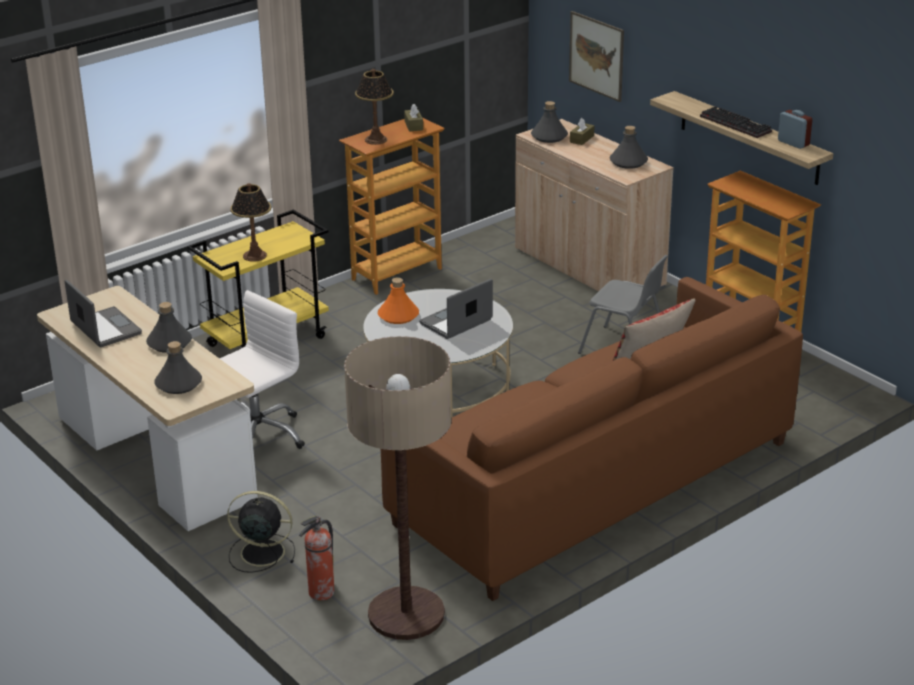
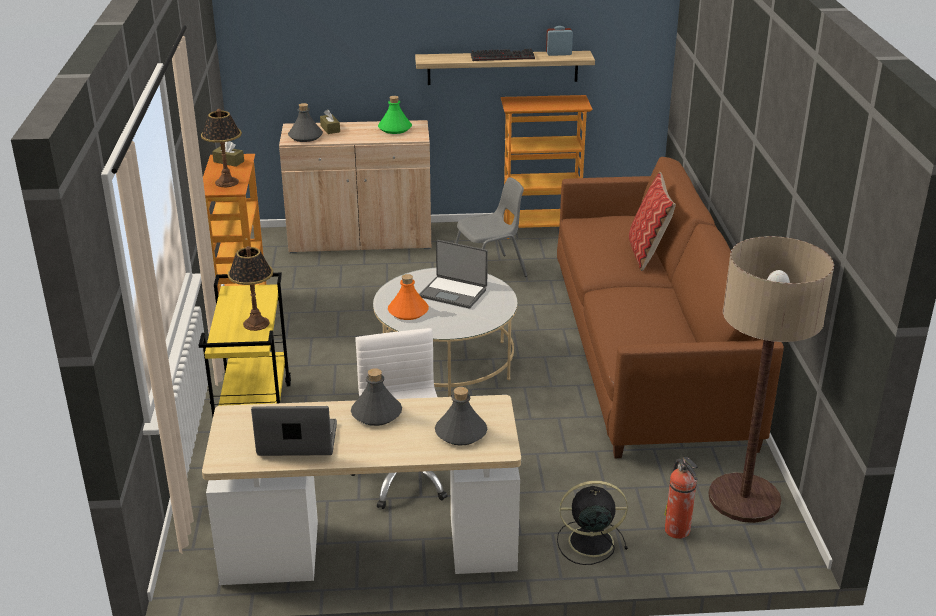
camera: 55 degrees left, 0 degrees up
(260, 552) = (588, 541): black fan -> black fan turned 45 degrees clockwise
(456, 322) = (454, 292): laptop -> laptop turned 60 degrees counterclockwise
(596, 56) = (315, 52): picture -> none
(628, 162) = (394, 128): grey bottle -> green bottle

